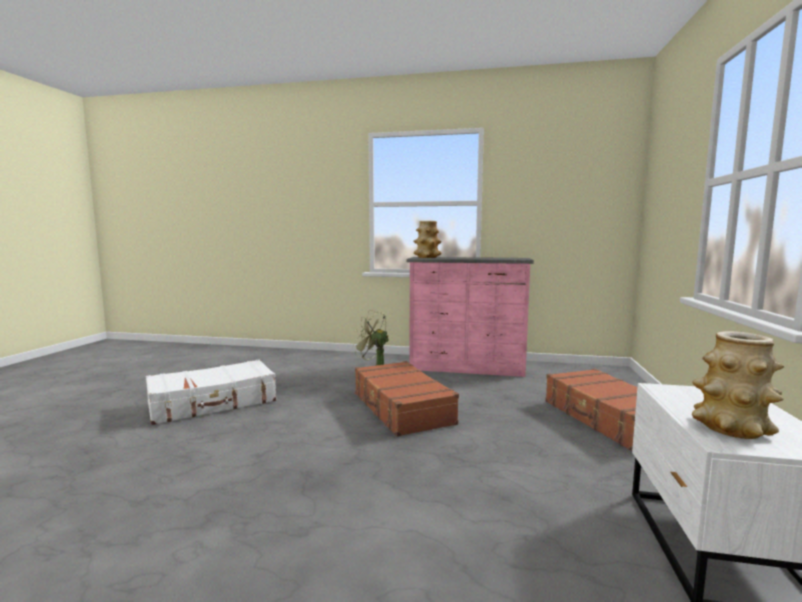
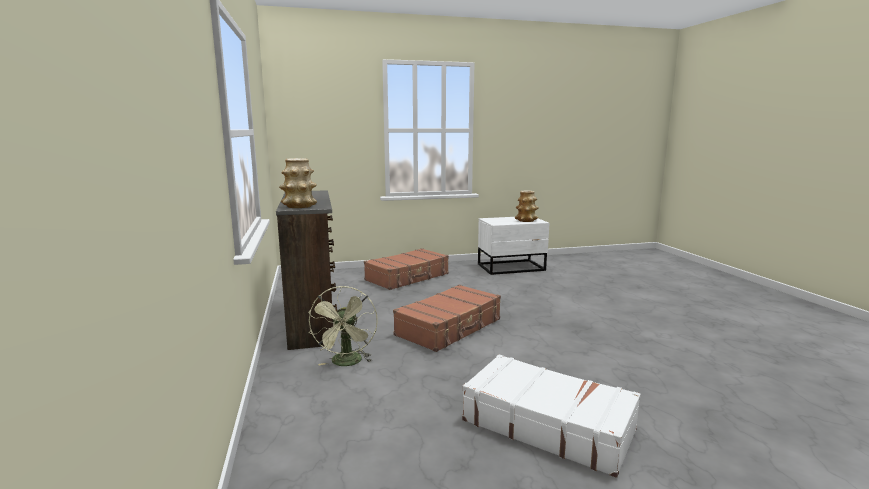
camera: 115 degrees left, 5 degrees up
(467, 368) = (313, 320): pink dresser -> brown dresser

